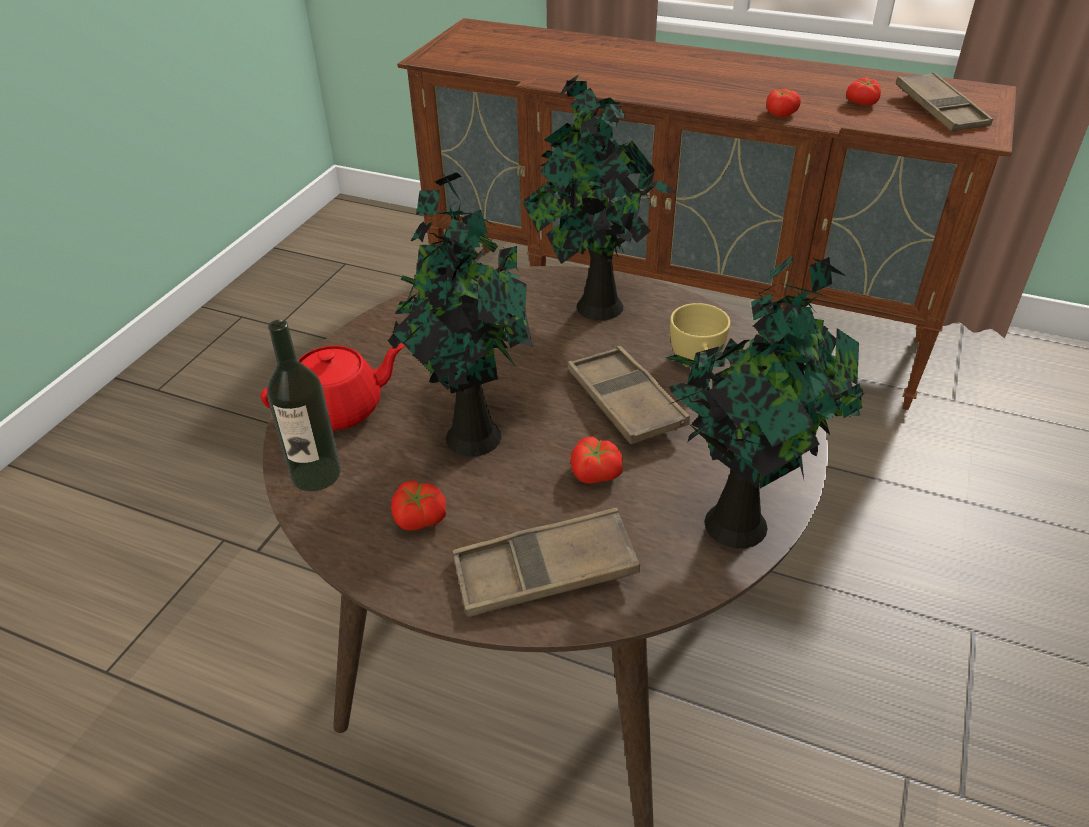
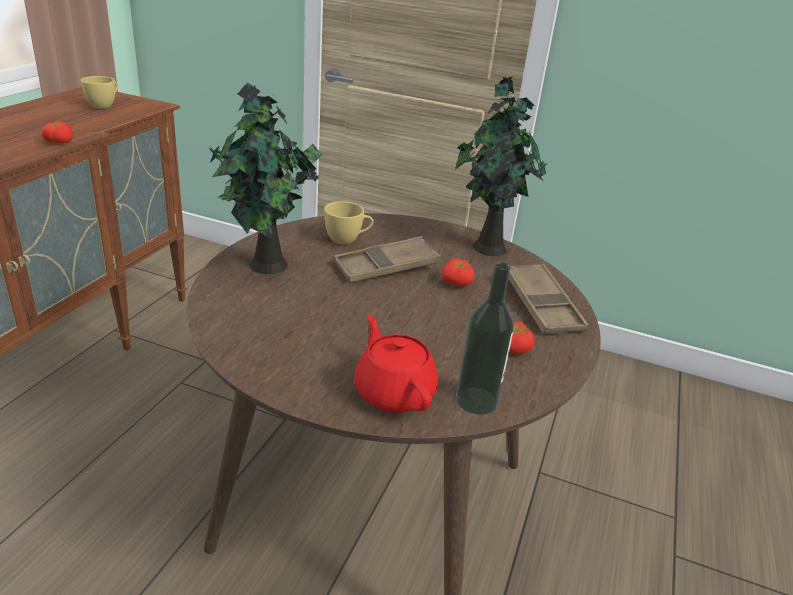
camera: 95 degrees left, 10 degrees down
(470, 434) = (422, 326): potted plant -> none
(862, 103) = (70, 119): tomato -> none
(940, 110) = (104, 105): brown tray -> yellow cup

